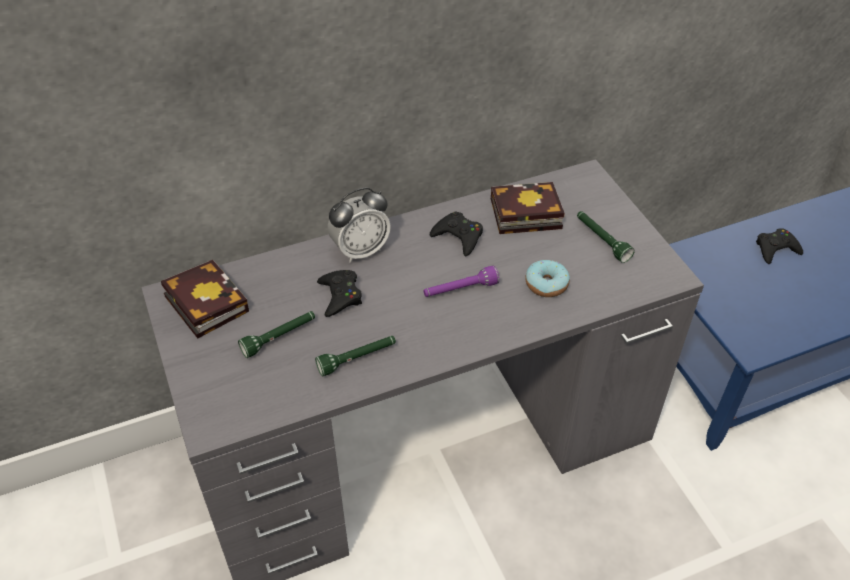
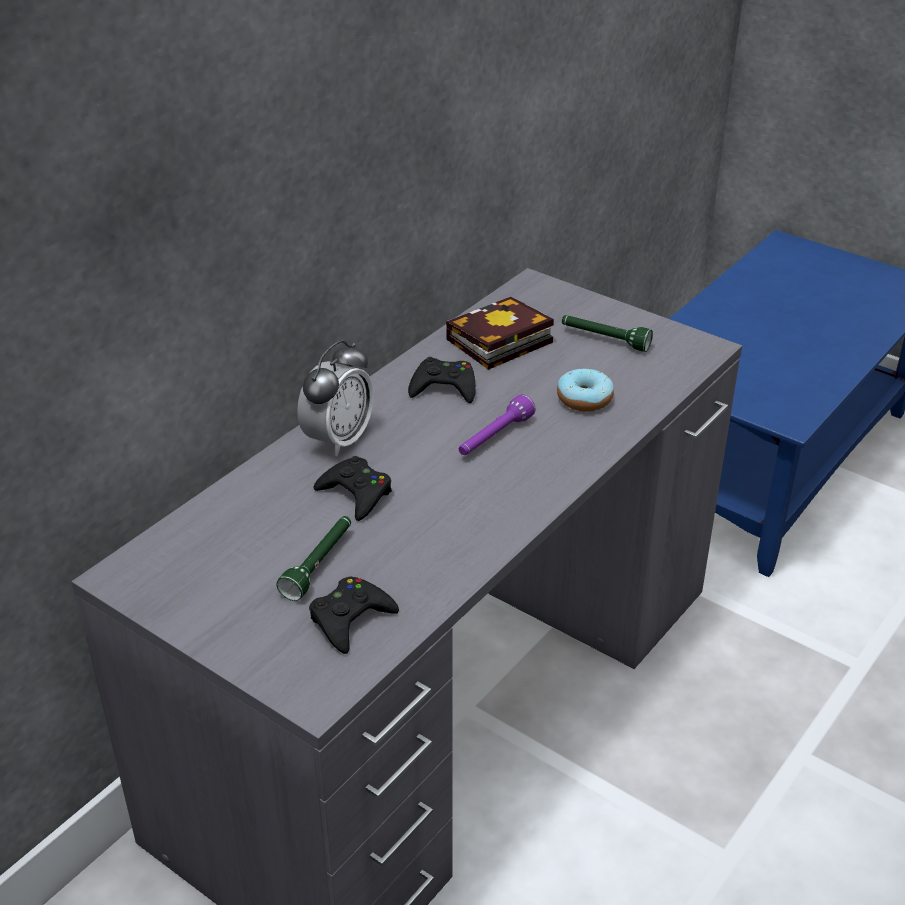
camera: 30 degrees left, 10 degrees down
(203, 302) = (179, 565): book -> none
(357, 359) = (438, 549): green flashlight -> none
(775, 249) = (736, 322): black game controller -> black game controller (350, 619)

